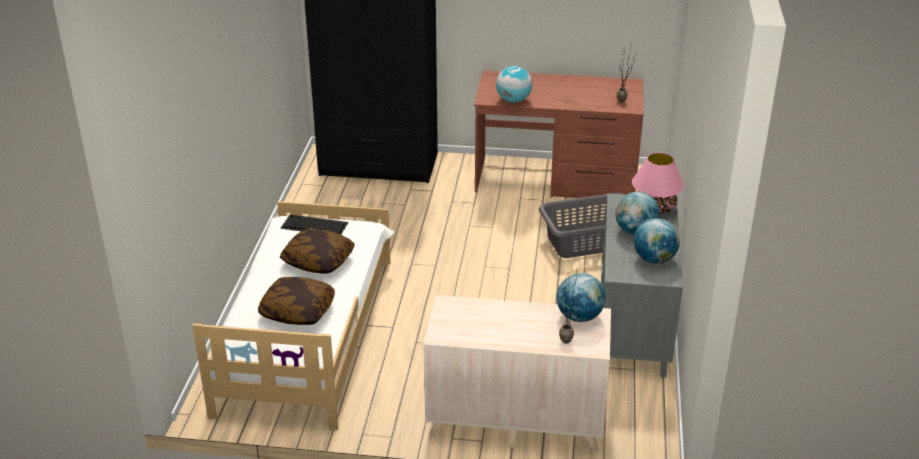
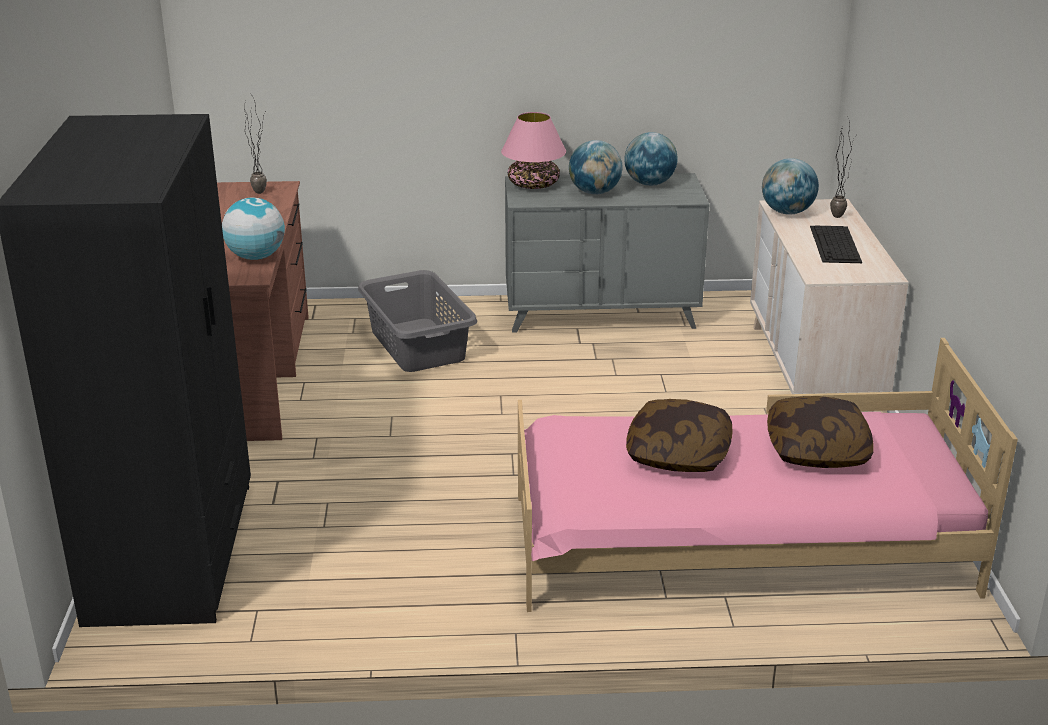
camera: 100 degrees left, 5 degrees down
(306, 332) = (735, 544): white bed -> pink bed
(313, 225) = (573, 475): keyboard -> keyboard (835, 244)

